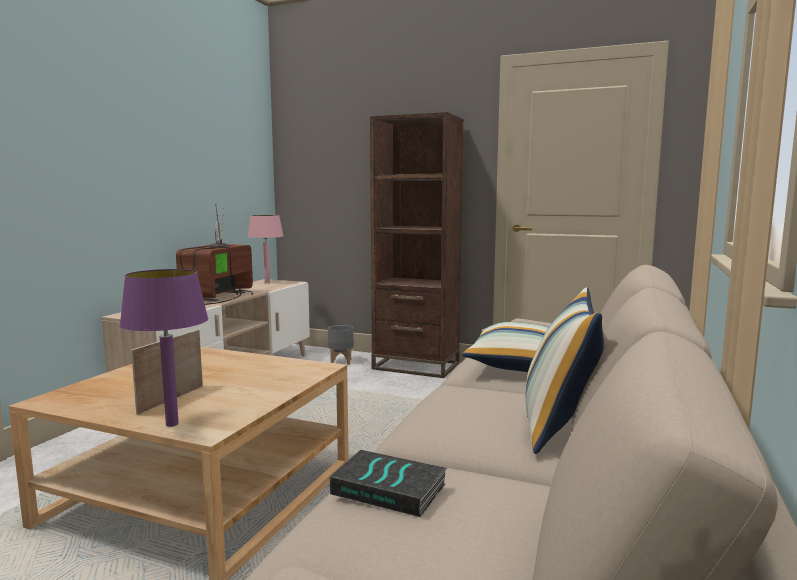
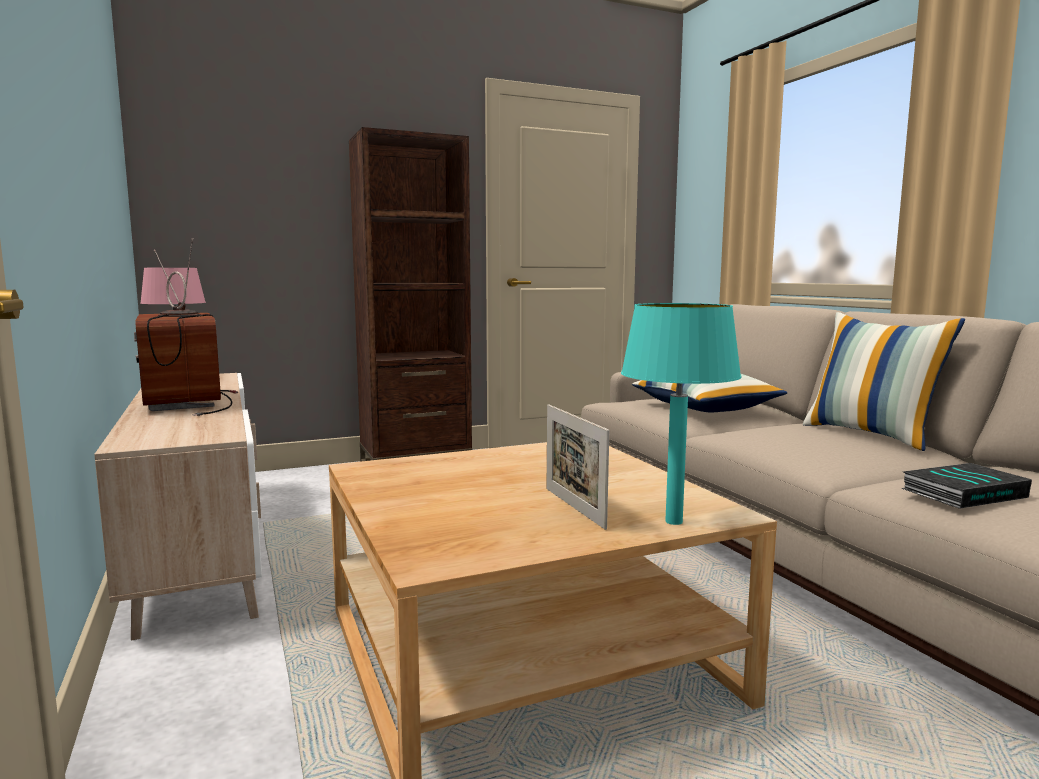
camera: 45 degrees left, 0 degrees up
(172, 424) = (674, 521): purple table lamp -> turquoise table lamp
(341, 362) = (315, 482): grey planter -> none

